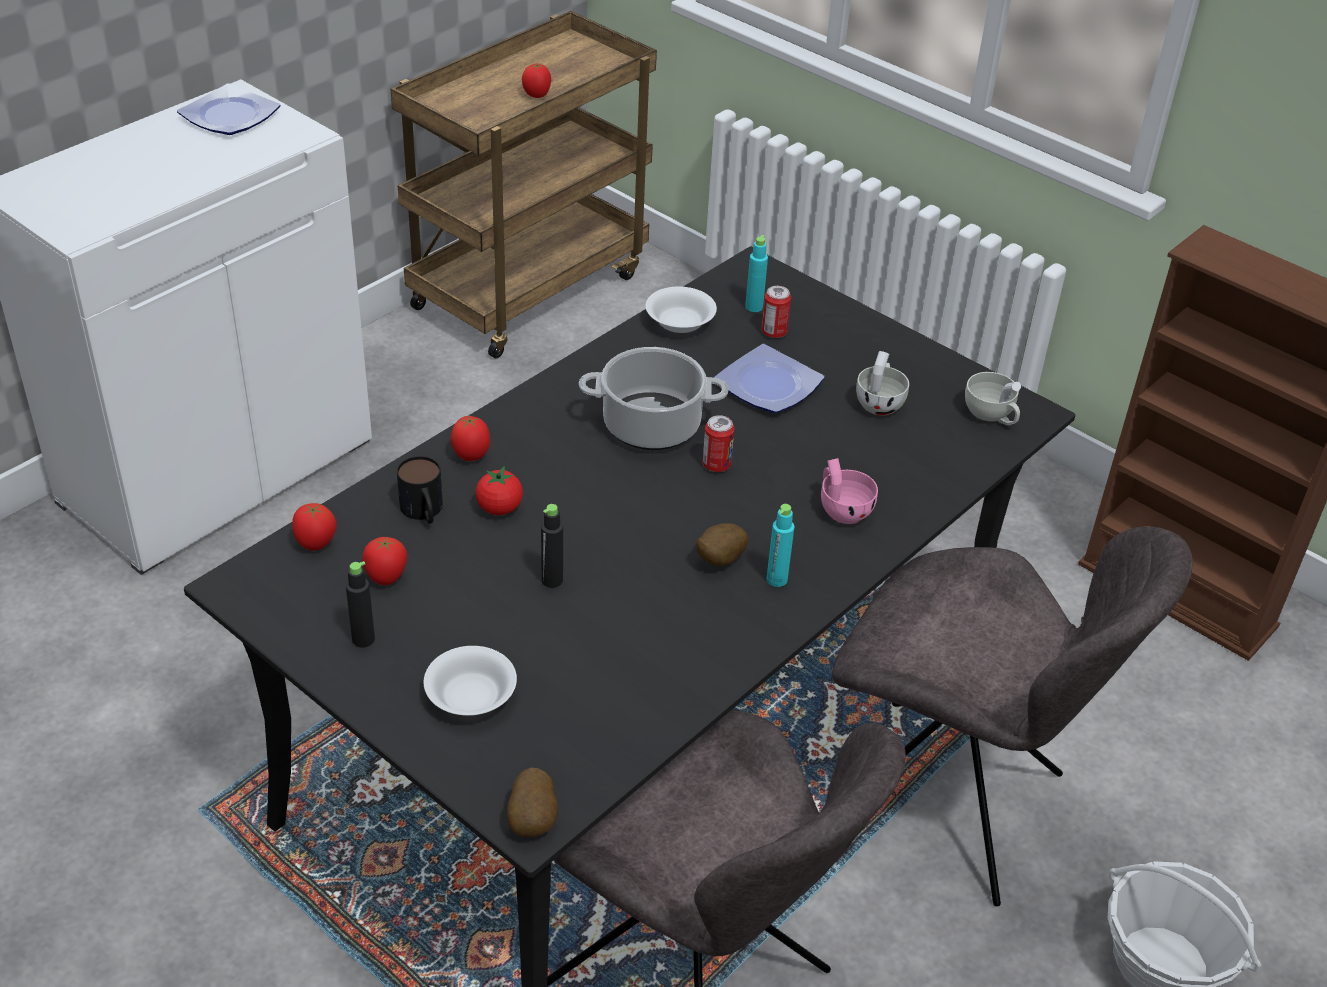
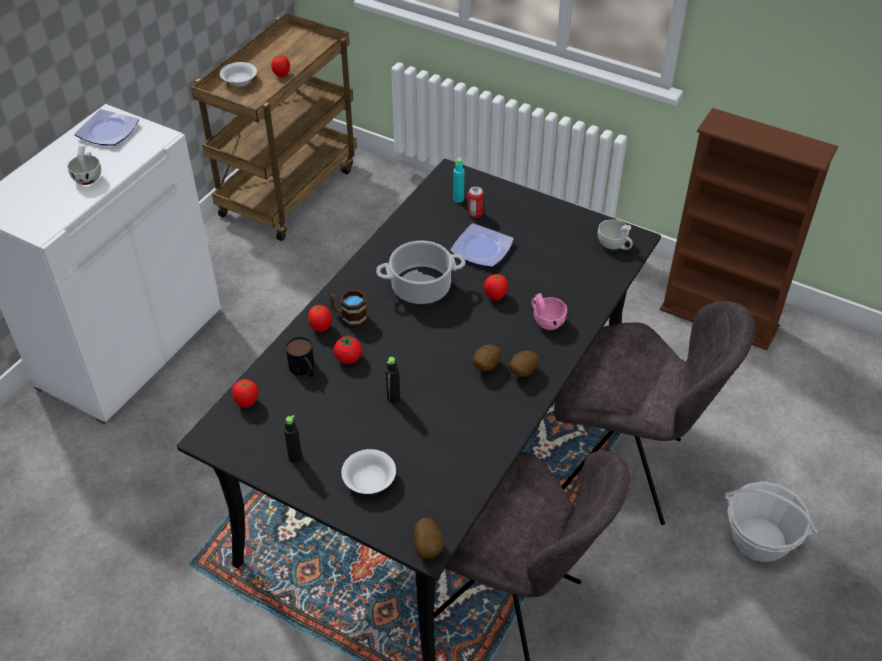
camera: 10 degrees left, 5 degrees up
(386, 578) = (296, 416): tomato -> tomato (495, 297)
(521, 448) = (349, 317): none -> brown mug
(679, 323) = (417, 217): white bowl -> white bowl (239, 81)
(716, 465) = (466, 306): can -> none
(777, 579) = (521, 372): turquoise bottle -> potato
(880, 402) = (549, 248): white cup -> white cup (88, 177)

